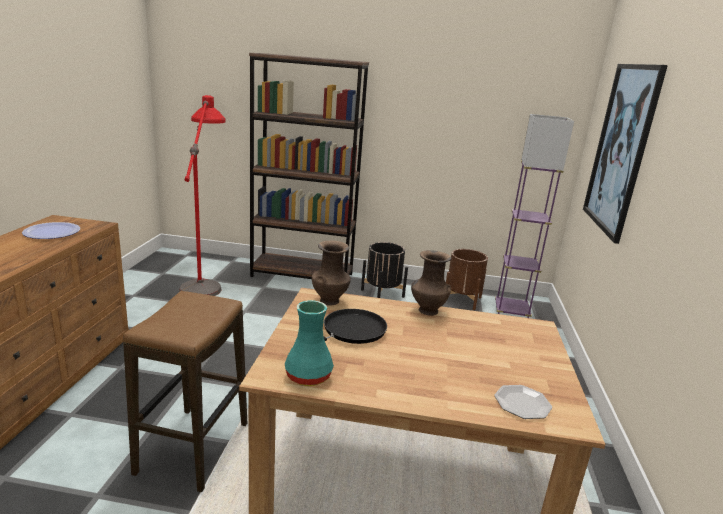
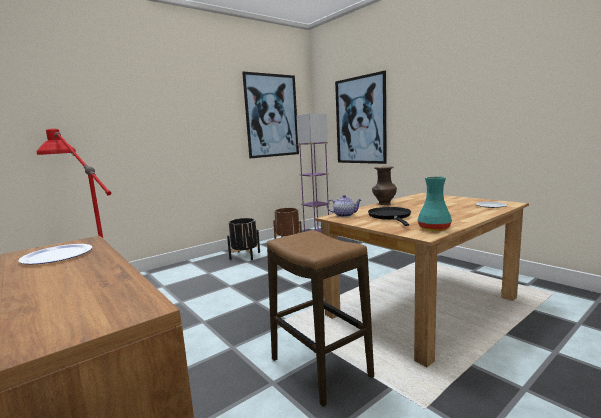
camera: 45 degrees left, 10 degrees down
(302, 275) = (176, 269): brown bookcase -> none
(329, 301) = (344, 215): brown vase -> teapot
(501, 106) = (272, 116): none -> picture

